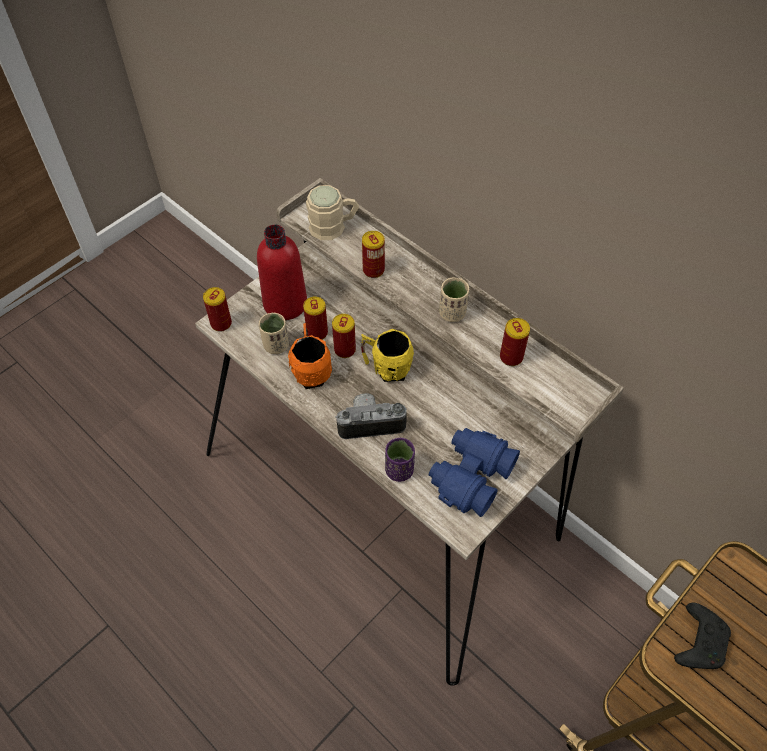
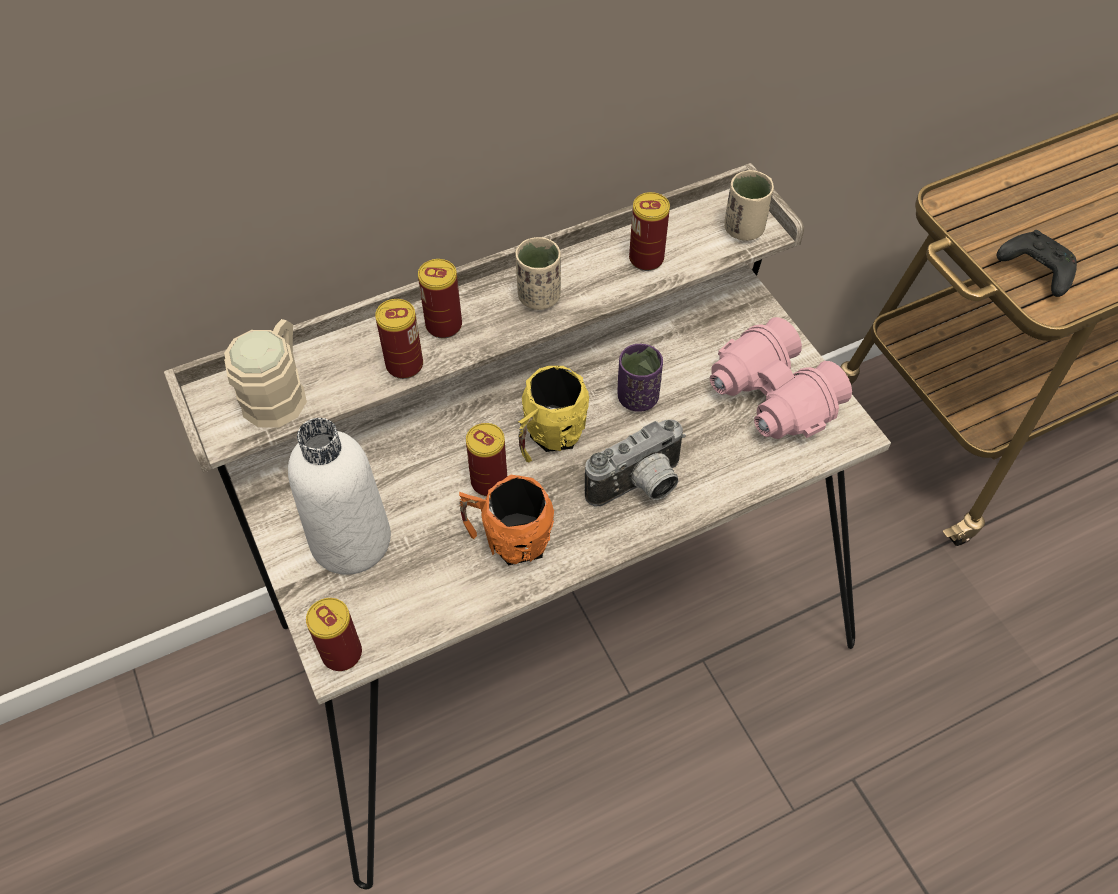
camera: 70 degrees left, 0 degrees up
(276, 345) = (433, 577): beige cup -> beige cup (743, 229)
(285, 304) = (351, 540): red bottle -> white bottle
(317, 333) = (436, 510): can -> can (444, 325)
(370, 422) = (640, 487): camera -> camera turned 135 degrees counterclockwise
(399, 470) = (735, 476): purple cup -> purple cup (637, 397)
(470, 476) = (771, 397): blue binoculars -> pink binoculars

